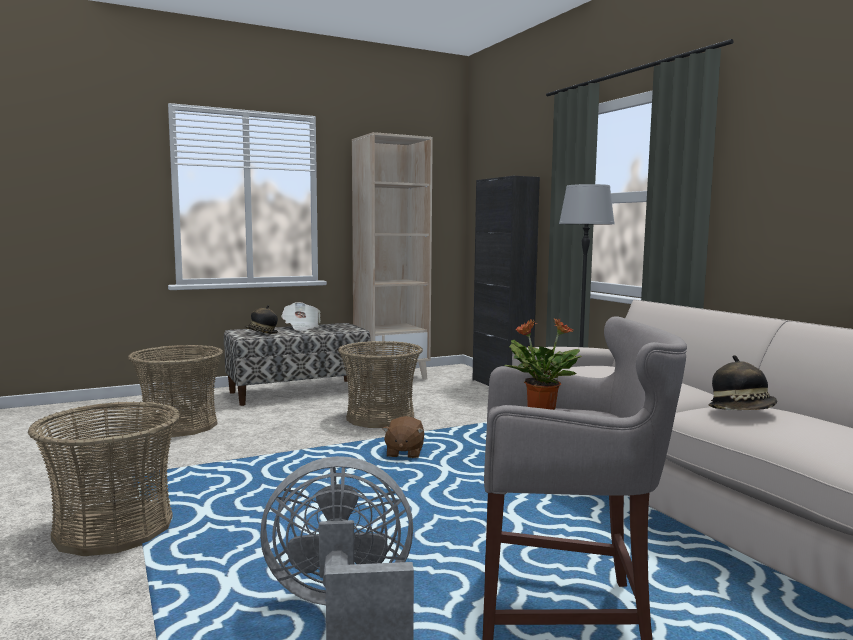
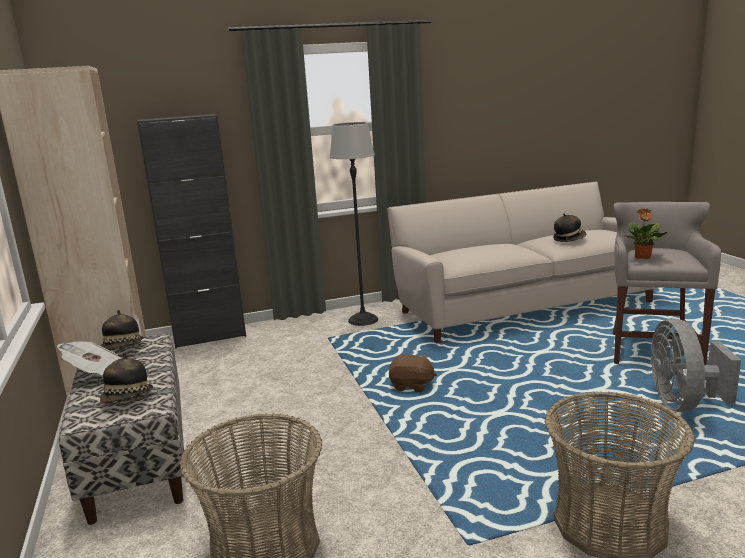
camera: 80 degrees left, 10 degrees up
(343, 327) = (123, 348): none -> hat
(380, 418) = (296, 397): basket -> none

